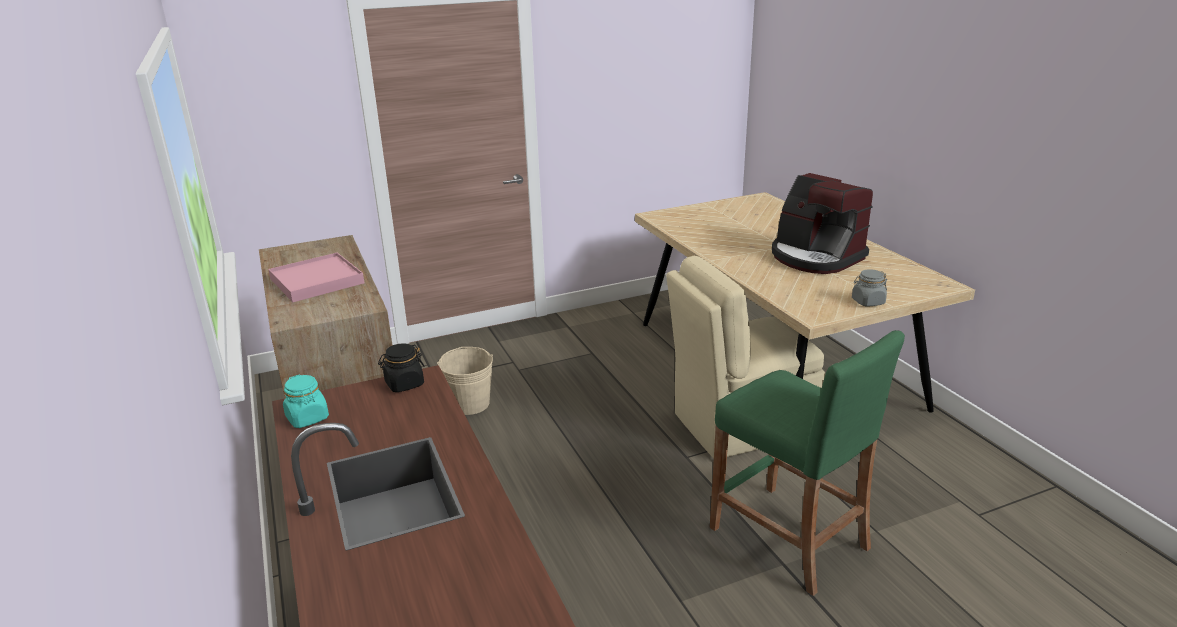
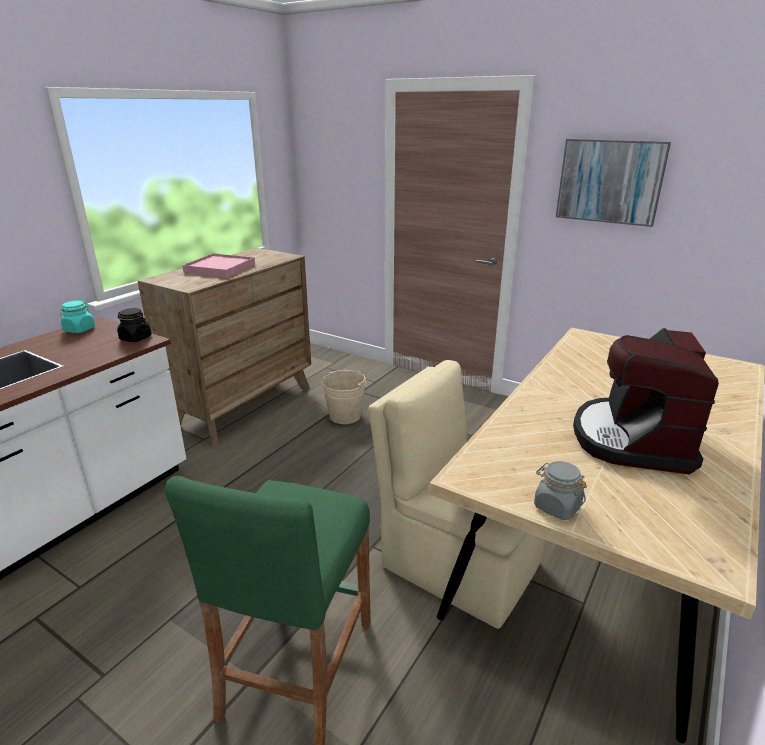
camera: 55 degrees right, 0 degrees up
(612, 76) = (610, 181): none -> picture

